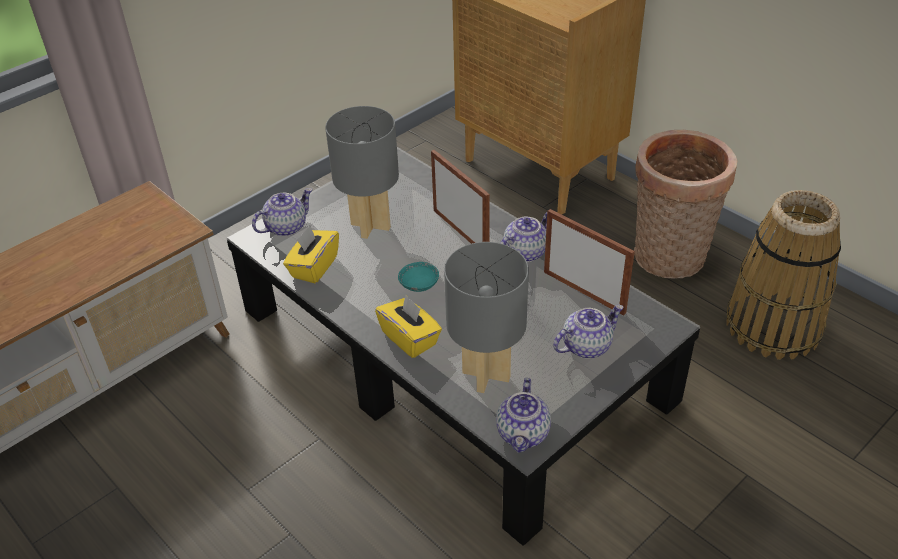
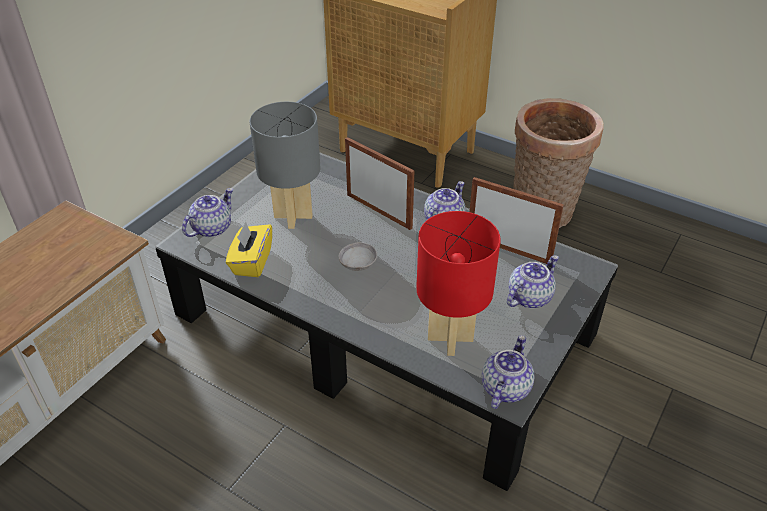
camera: 15 degrees left, 0 degrees up
(410, 338) = (367, 315): yellow tissue box -> none
(419, 285) = (358, 265): turquoise bowl -> grey bowl
(485, 375) = (449, 338): grey table lamp -> red table lamp
(523, 434) = (505, 388): teapot -> teapot turned 150 degrees counterclockwise
(773, 326) = (646, 257): basket -> none

